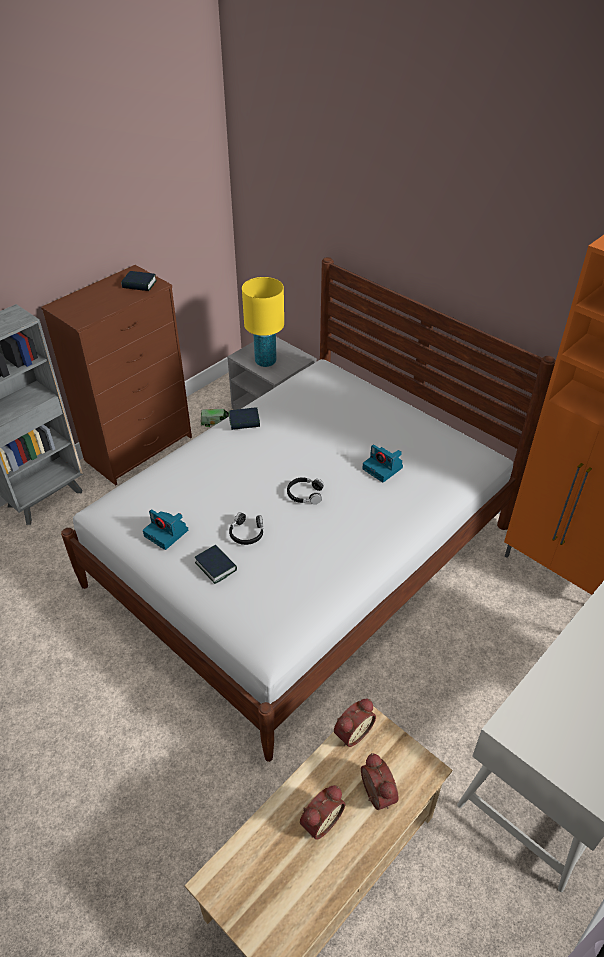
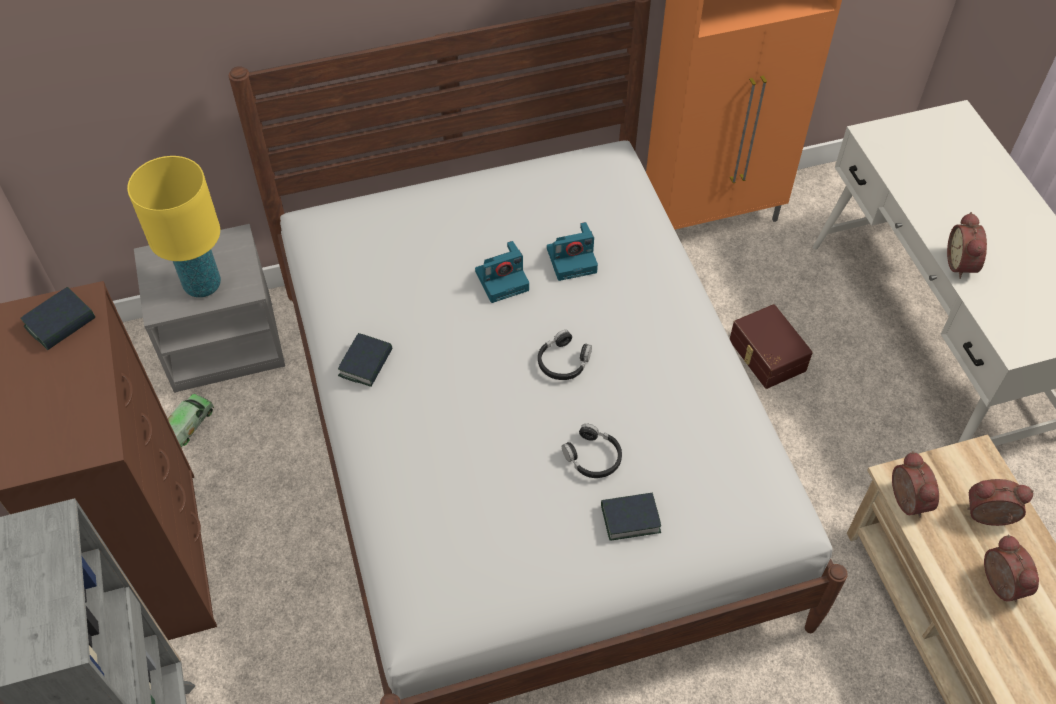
camera: 60 degrees left, 10 degrees up
(167, 533) = (532, 553): camera -> camera (503, 280)
(466, 647) = (766, 356): none -> brown storage box
(561, 665) = (962, 264): none -> alarm clock

